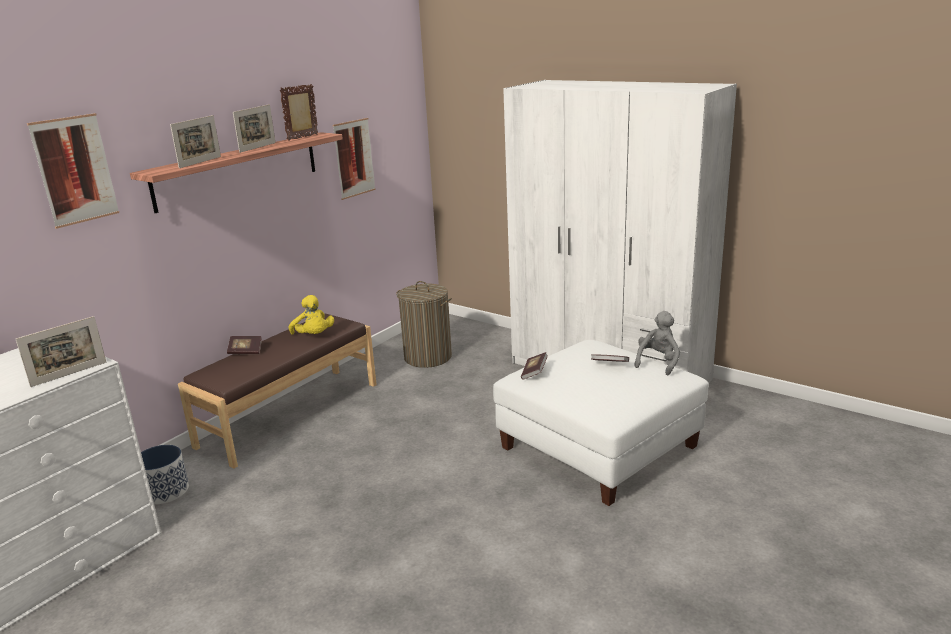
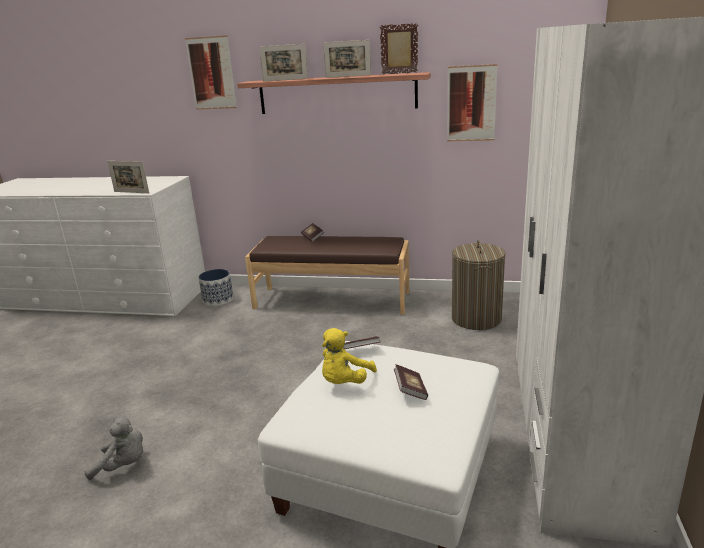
camera: 65 degrees right, 0 degrees up
(313, 336) = (355, 246): yellow plush toy -> yellow plush toy (345, 382)
(658, 362) = (455, 426): grey plush toy -> grey plush toy (123, 466)

